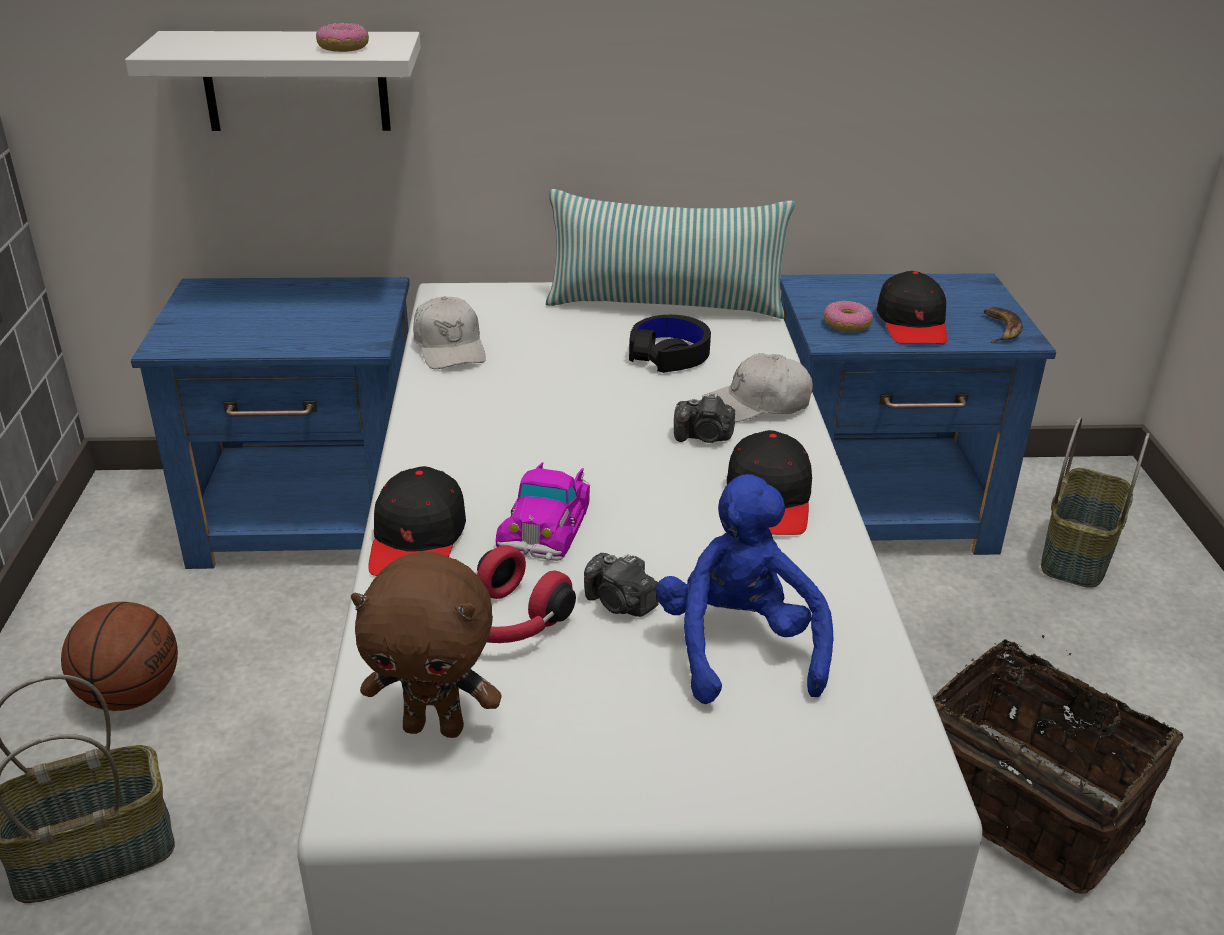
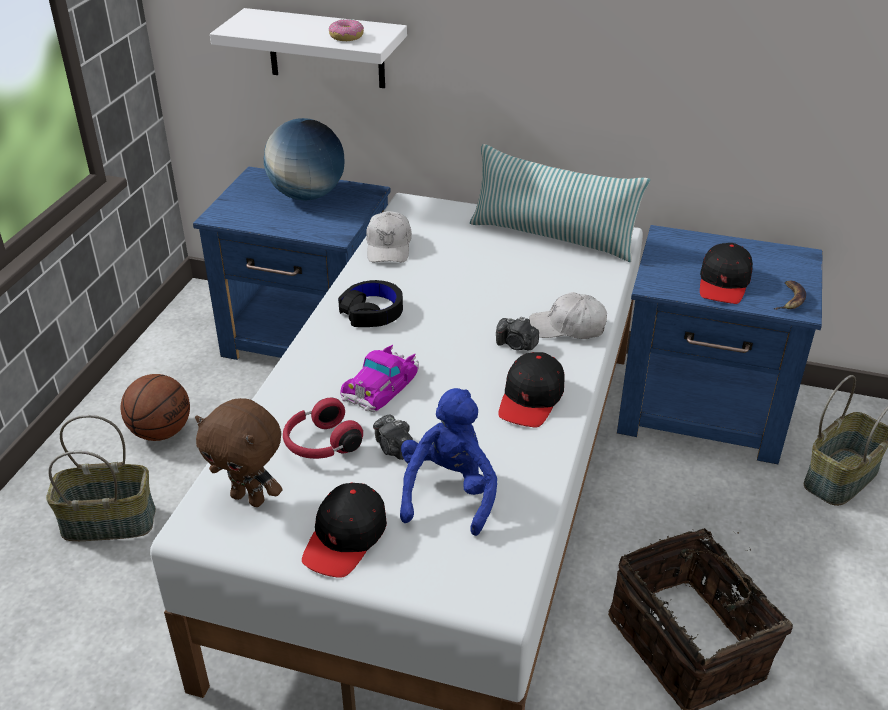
camera: 20 degrees right, 5 degrees up
(293, 301) = (307, 195): none -> globe
(417, 540) = (298, 381): black cap -> black cap (345, 538)
(669, 354) = (531, 277): black headphones -> black headphones (372, 311)
(846, 325) = (673, 275): donut -> none

